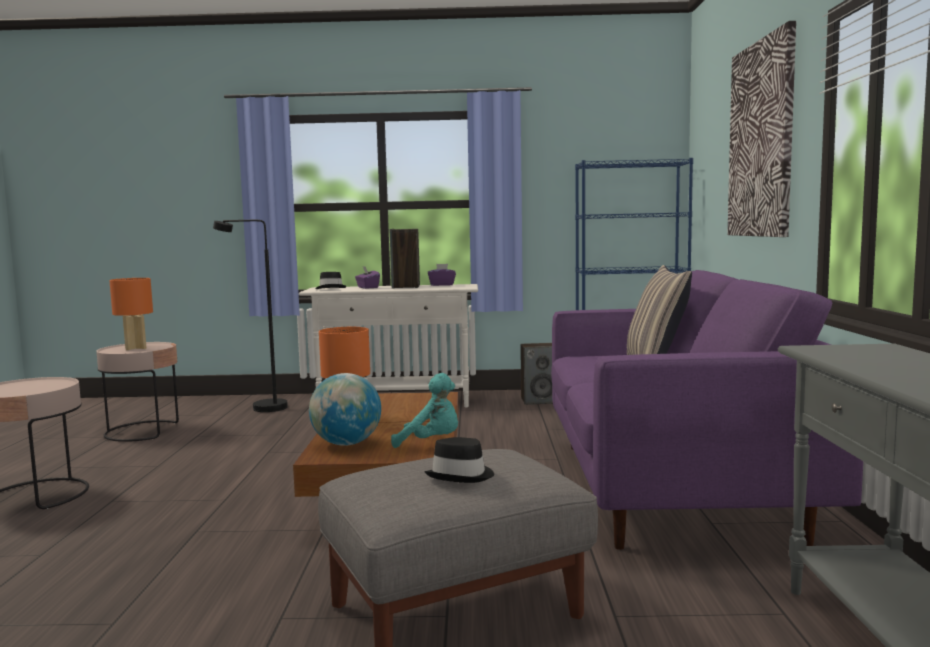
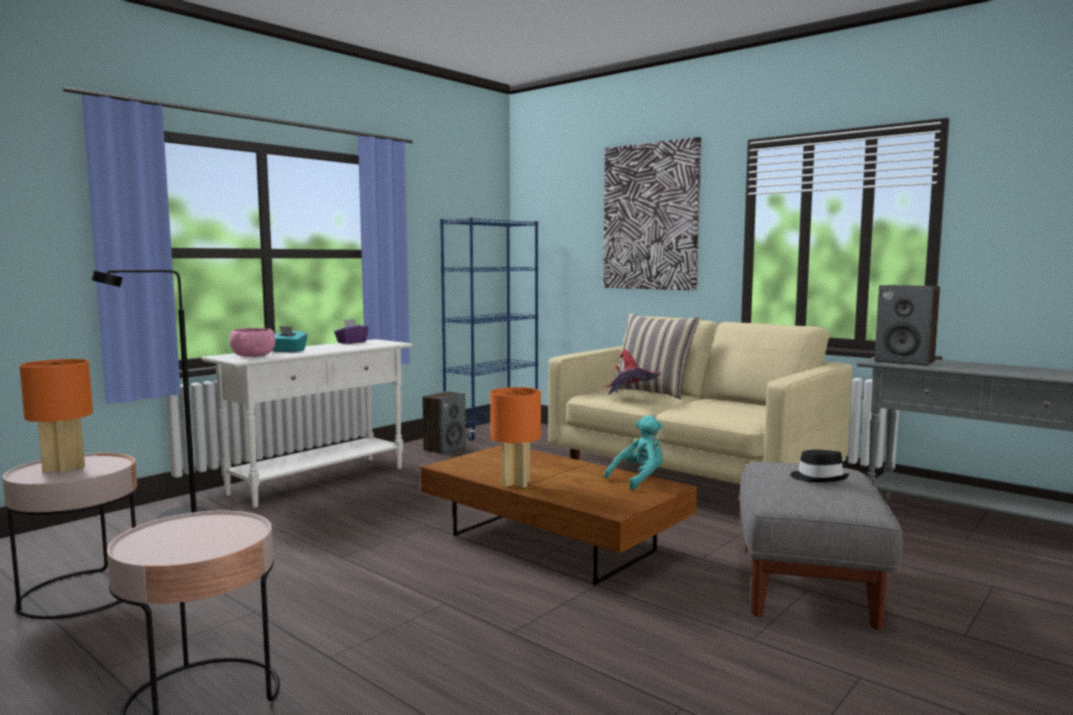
camera: 50 degrees left, 0 degrees up
(331, 289) = (253, 356): black hat -> pink bowl
(347, 444) = (593, 498): globe -> none
(367, 287) = (288, 351): purple tissue box -> turquoise tissue box
(406, 286) = (326, 347): speaker -> speaker (905, 362)
(594, 367) = (629, 399): none -> red hat
(670, 488) = (691, 482): purple sofa -> beige sofa

